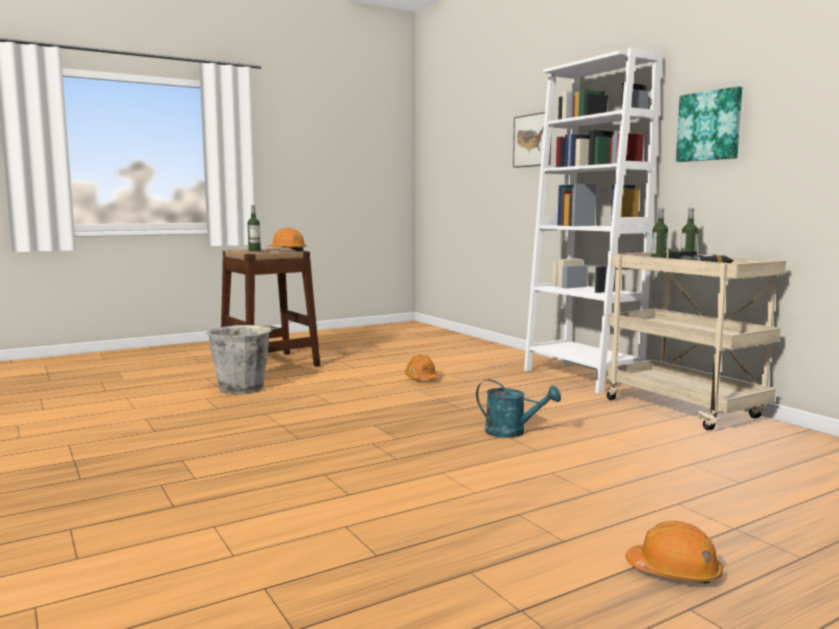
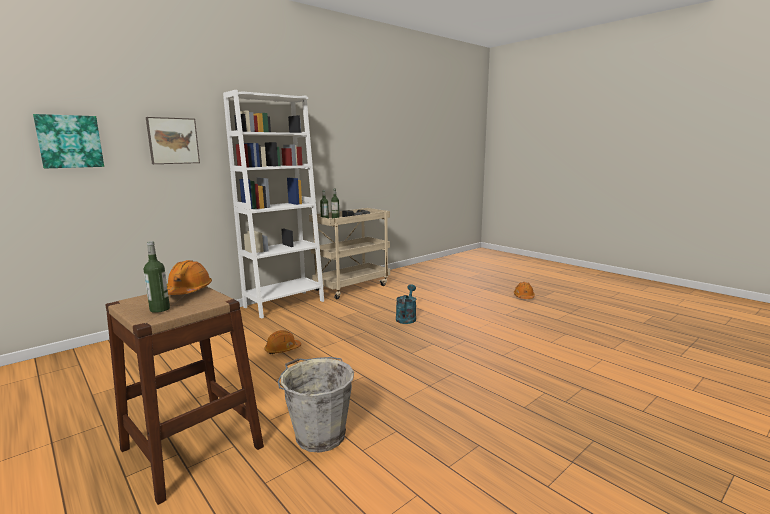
camera: 100 degrees left, 5 degrees up
(710, 126) = (322, 145): picture -> picture (69, 141)

